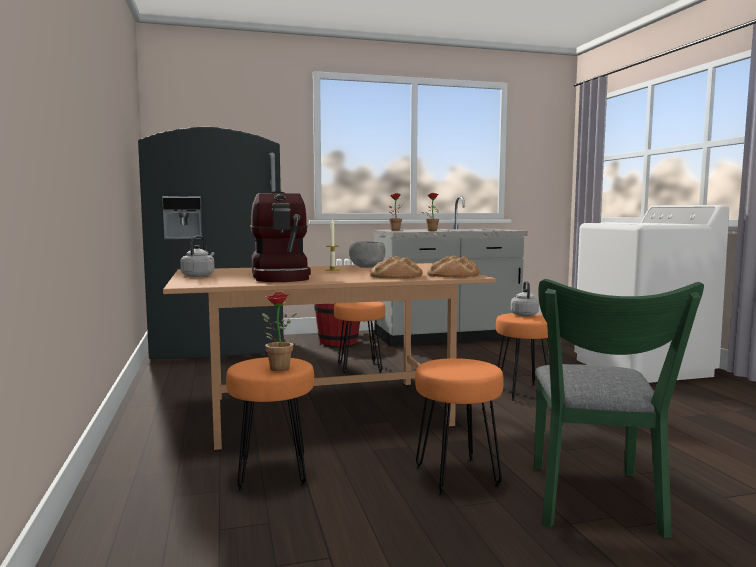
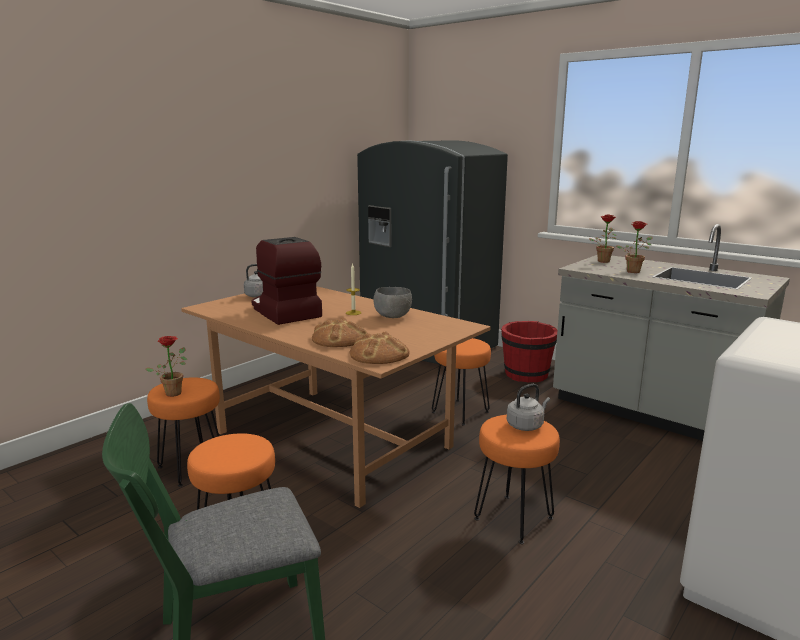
camera: 55 degrees right, 10 degrees up
(281, 276) = (284, 312): coffee machine -> coffee machine turned 105 degrees clockwise

